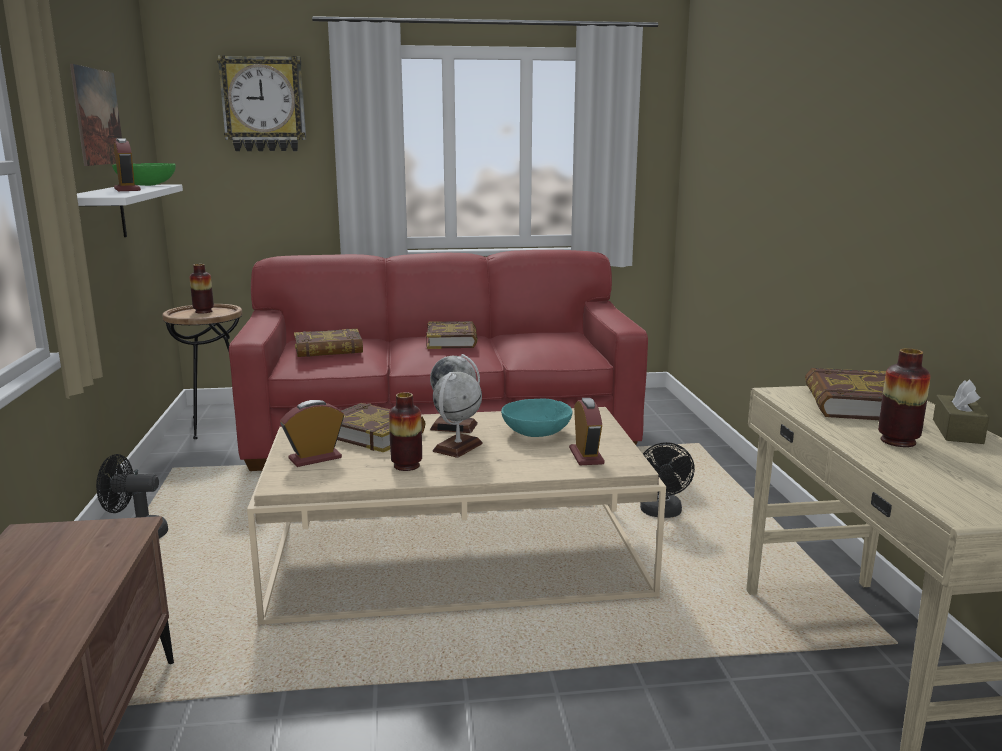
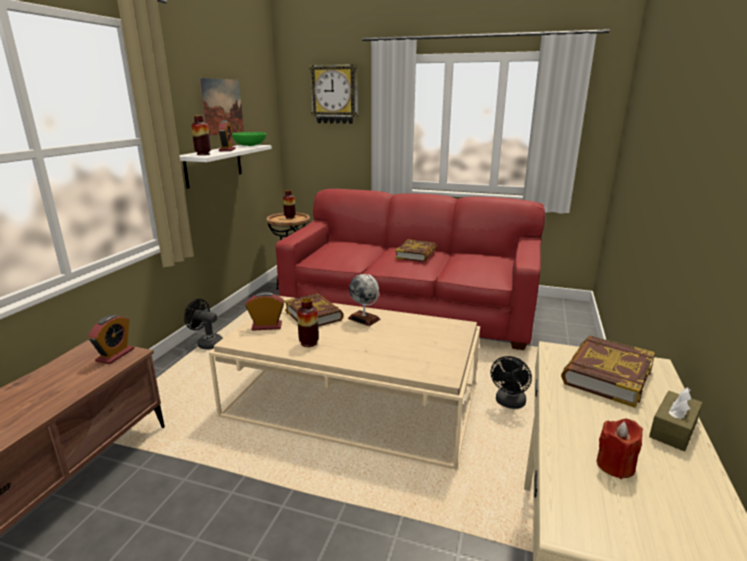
camera: 25 degrees right, 5 degrees up
(328, 349) = (339, 250): book -> none
(458, 447) = (351, 335): globe -> none
(536, 433) = (408, 335): turquoise bowl -> none
(586, 456) = (423, 361): alarm clock -> alarm clock (115, 355)
(898, 441) = (601, 426): vase -> vase (203, 154)
(945, 465) = (615, 465): none -> red candle

